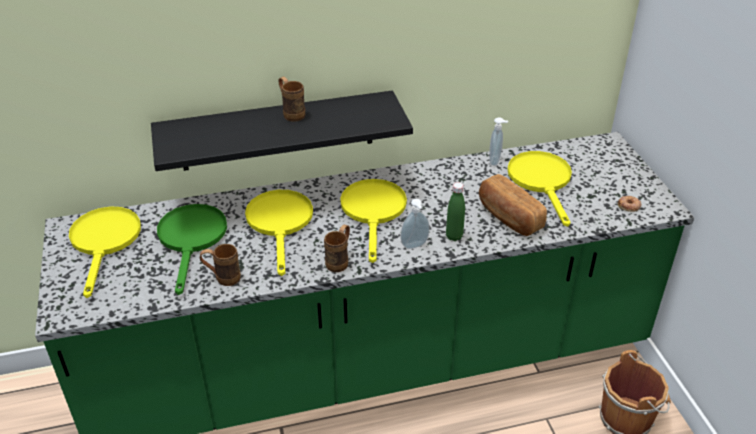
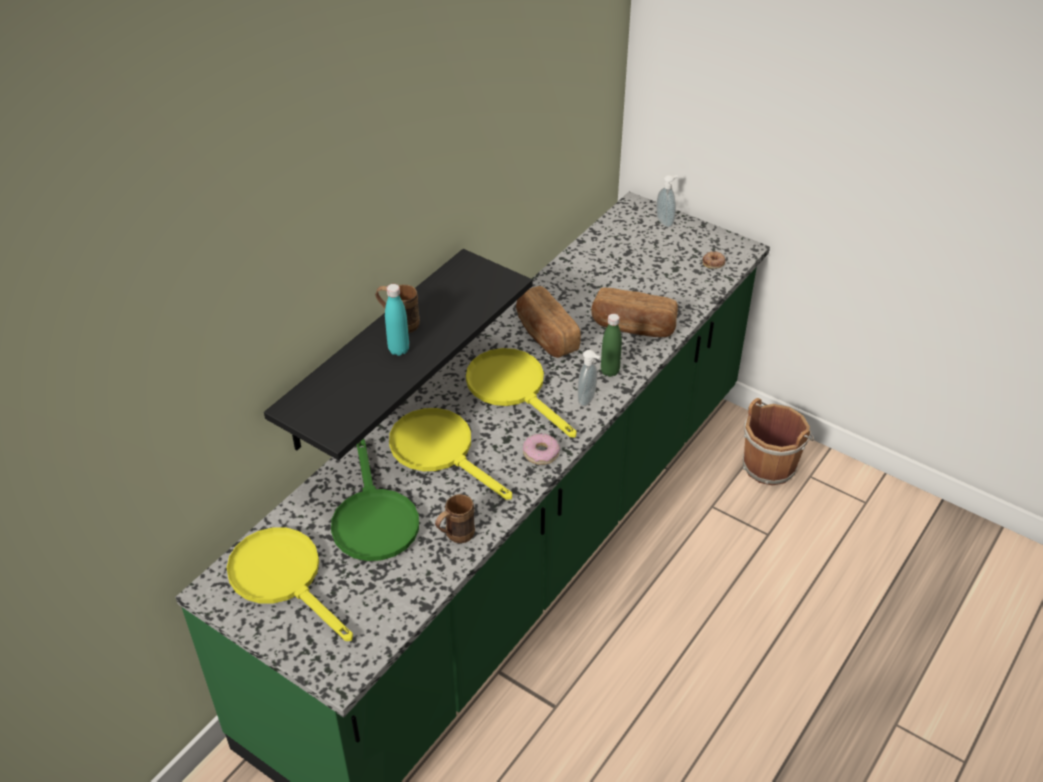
camera: 40 degrees left, 5 degrees up
(192, 239) = (373, 519): green frying pan -> green frying pan turned 150 degrees counterclockwise
(269, 127) = (398, 349): none -> turquoise bottle
(340, 261) = (541, 453): brown mug -> donut
(437, 191) = (545, 335): none -> bread
(495, 161) = (560, 276): soap dispenser -> soap dispenser (665, 222)
(542, 181) = (622, 276): yellow frying pan -> none

